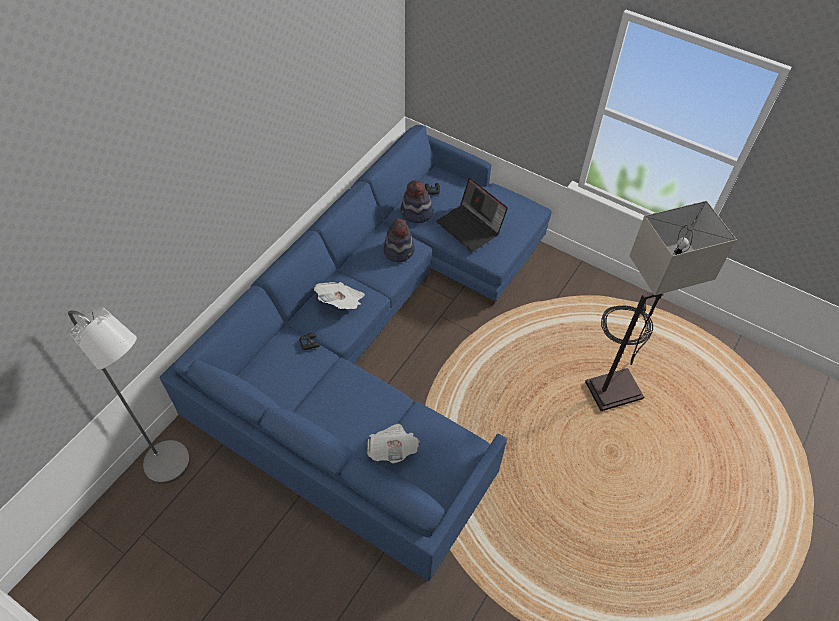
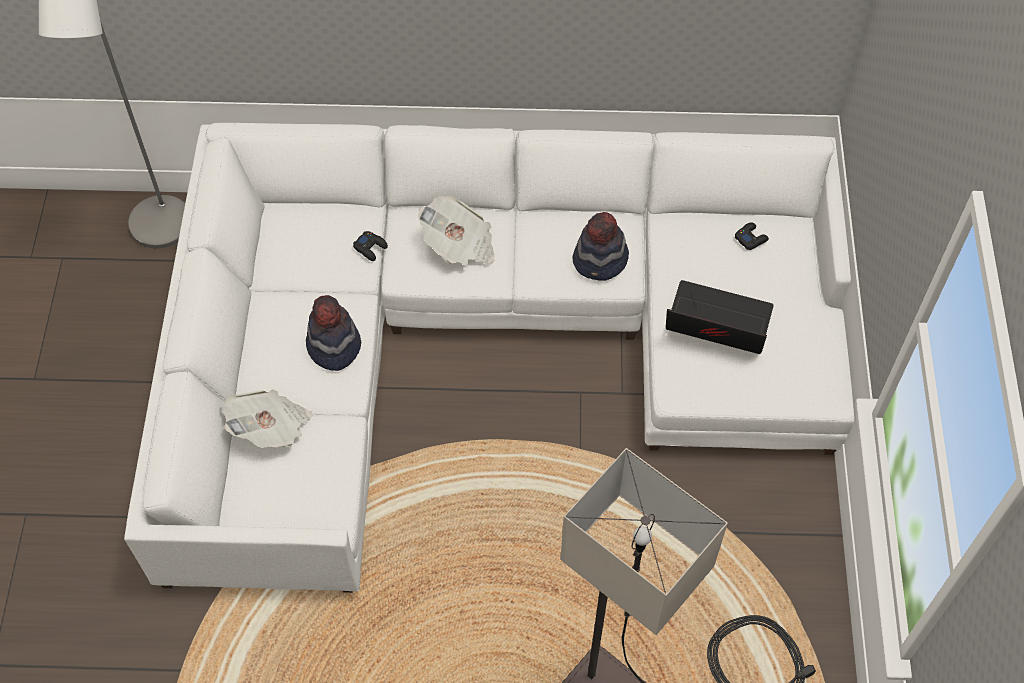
camera: 60 degrees right, 5 degrees up
(377, 341) = (479, 339): blue sofa -> white sofa
(416, 213) = (686, 243): hat -> hat (333, 346)
(471, 227) = (715, 325): laptop -> laptop turned 90 degrees clockwise

